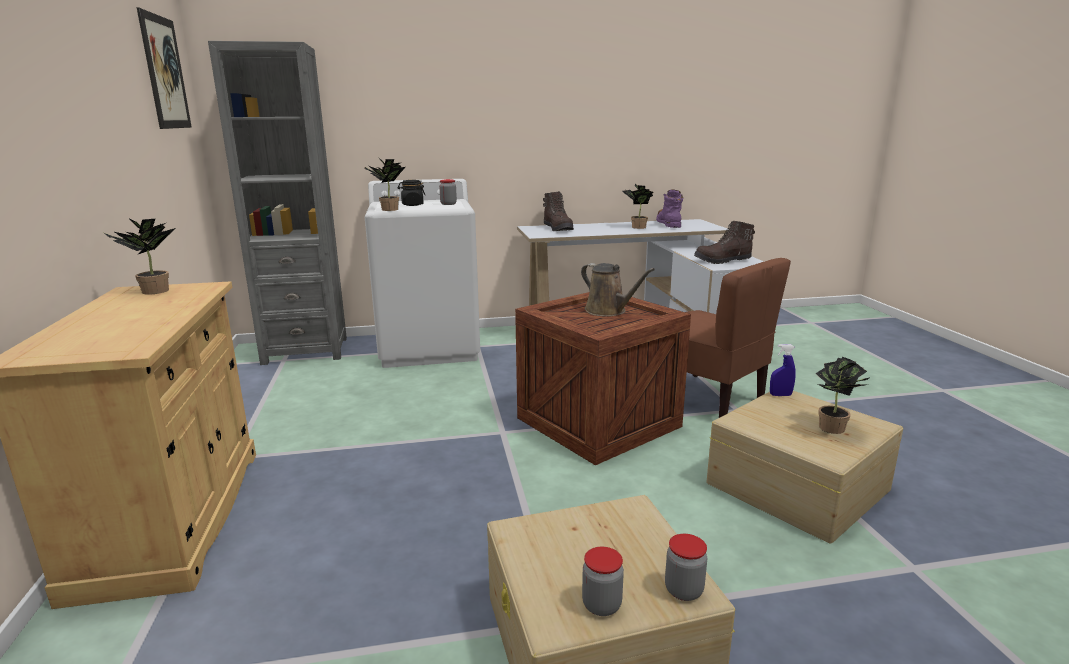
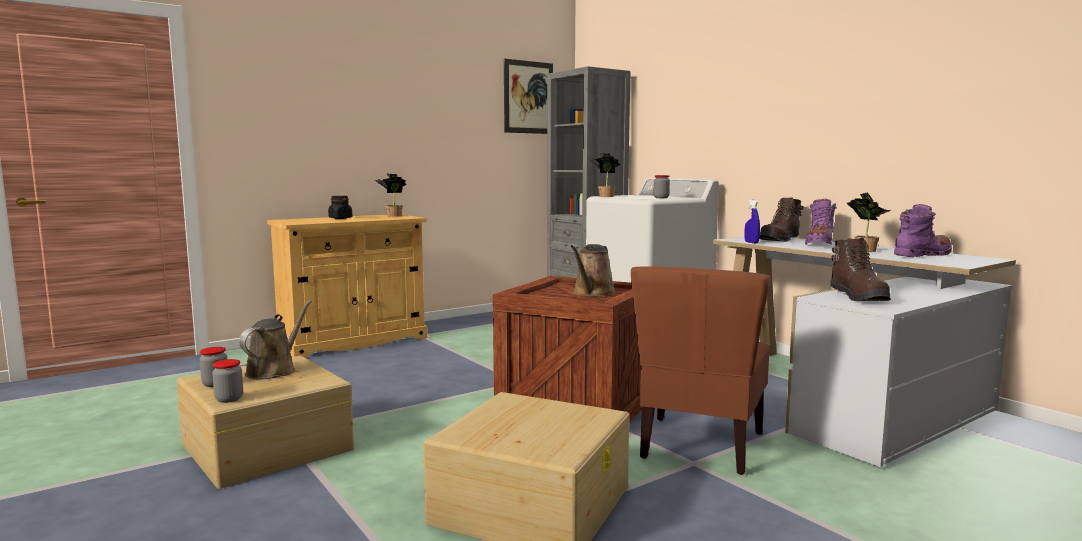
camera: 65 degrees right, 10 degrees down
(412, 205) = (639, 196): black jar -> black jar (340, 218)
(561, 547) = (274, 370): none -> brown watering can
(593, 227) = (819, 244): none -> purple boot
(723, 261) = (859, 297): brown boot -> brown boot turned 150 degrees counterclockwise
(780, 395) = (596, 411): blue spray bottle -> blue spray bottle (751, 242)
(834, 430) = (523, 436): potted plant -> none

